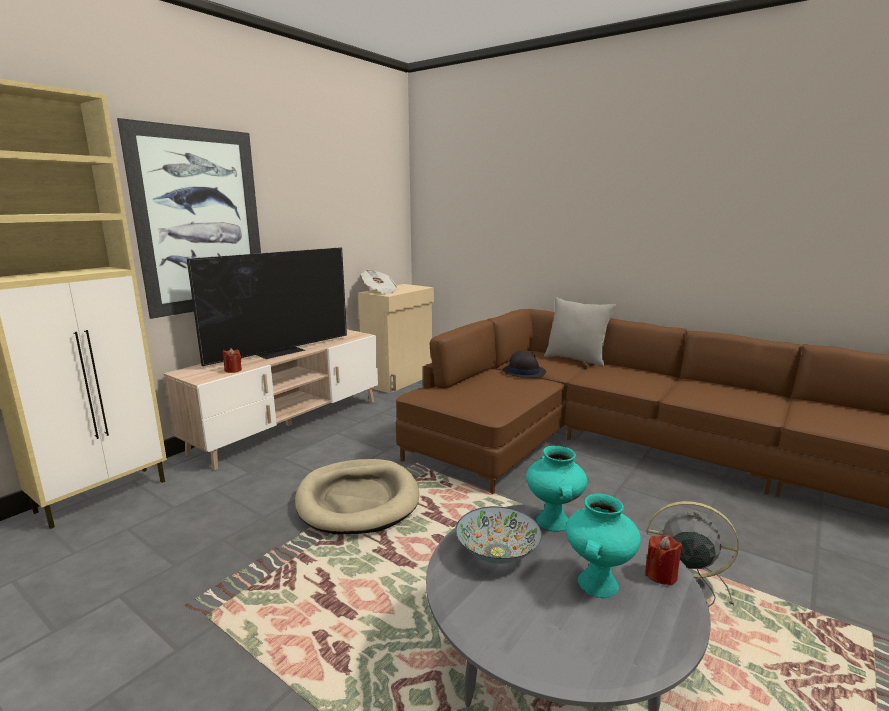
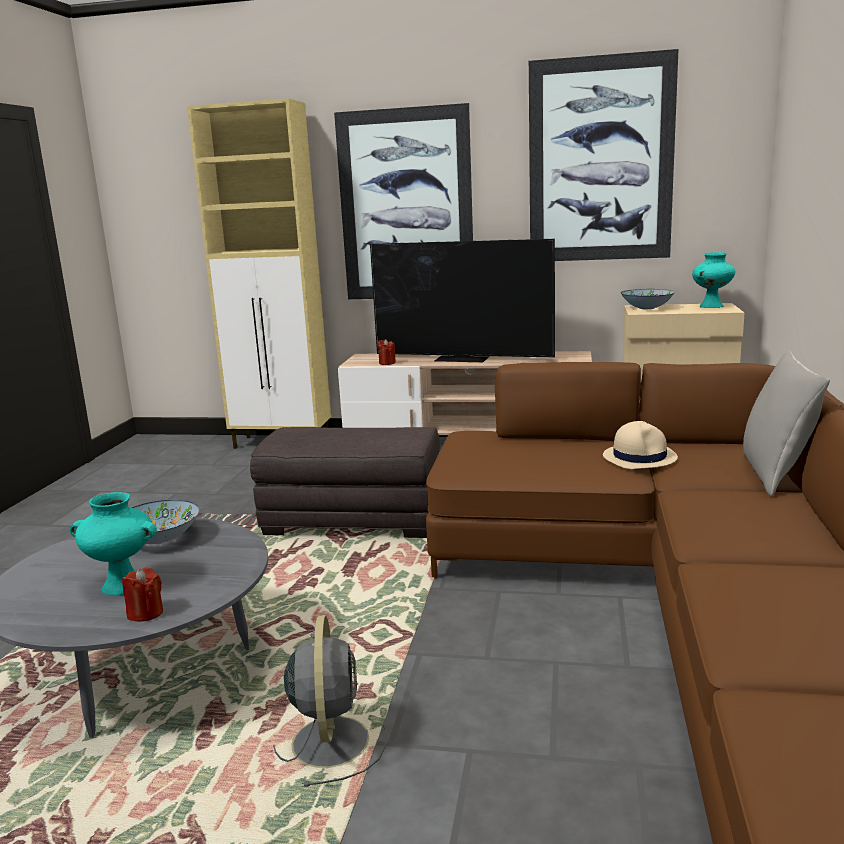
camera: 65 degrees right, 0 degrees up
(335, 191) = (600, 161): none -> picture
(358, 500) = (355, 519): beige dog bed -> grey ottoman
(380, 292) = (646, 308): newspaper -> bowl
(523, 371) = (639, 457): black hat -> beige hat
(554, 522) = (225, 552): turquoise vase -> turquoise vase (711, 306)

